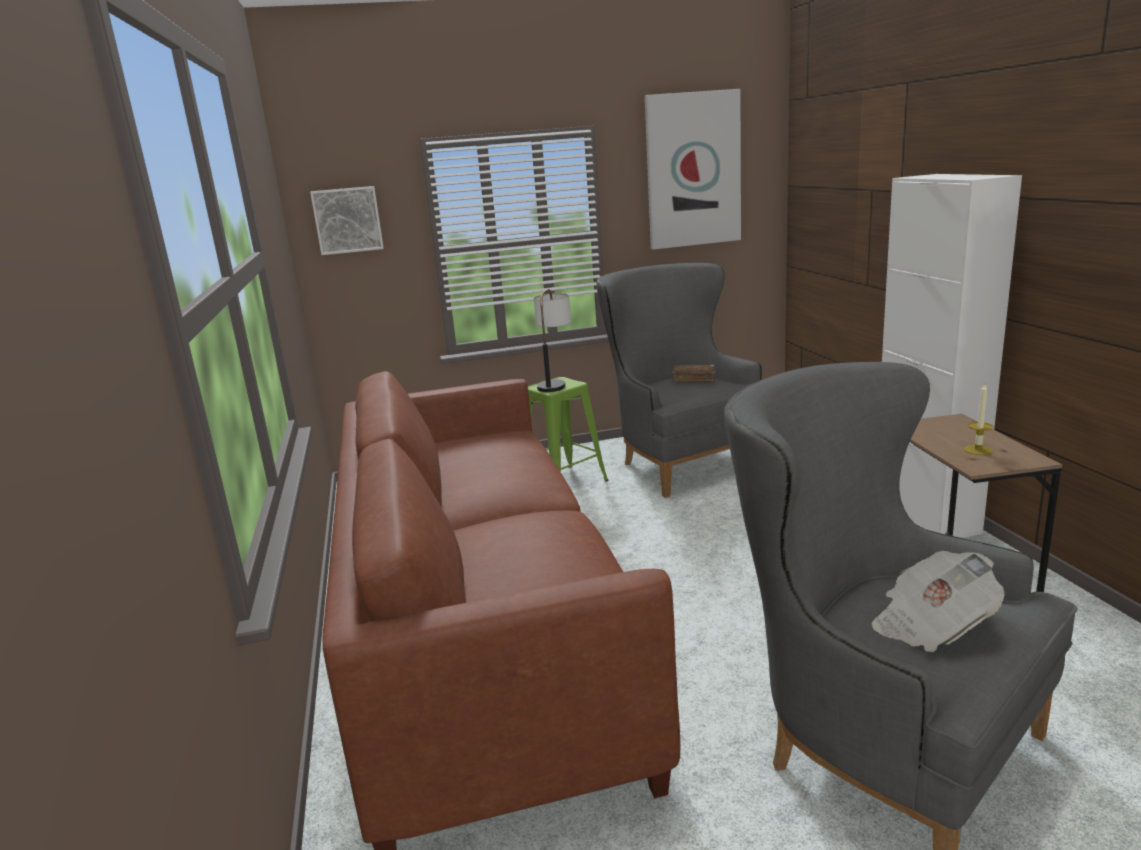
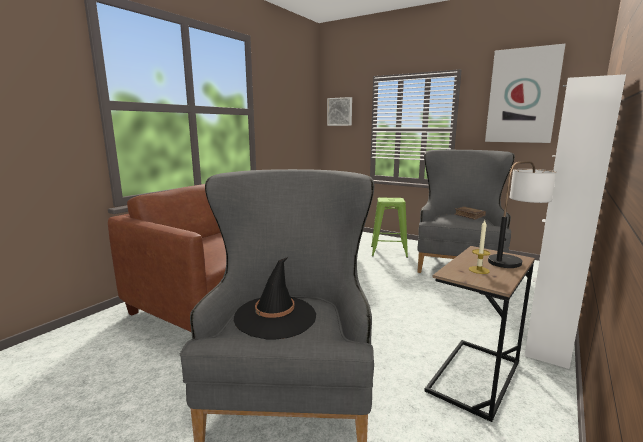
camera: 45 degrees right, 5 degrees down
(555, 383) = (393, 198): table lamp -> table lamp (514, 259)
(931, 626) = (275, 317): newspaper -> black hat

